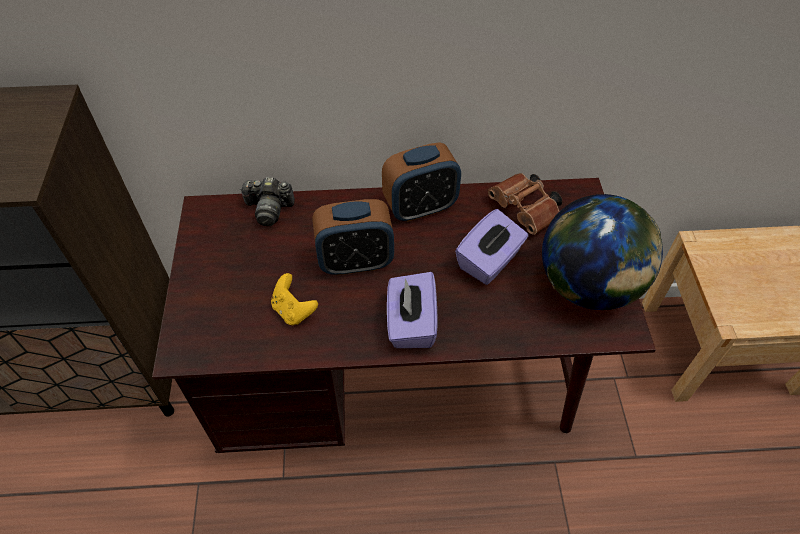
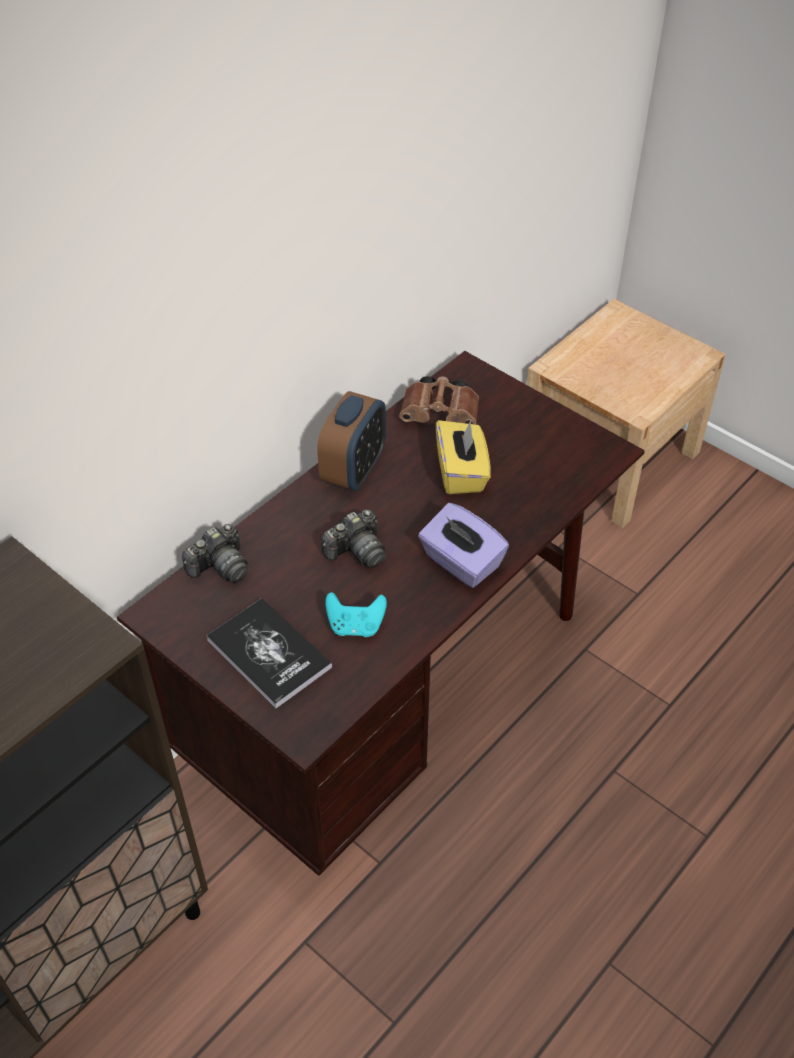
camera: 45 degrees left, 5 degrees down
(226, 285) = (269, 653): none -> book
(293, 310) = (355, 626): yellow game controller -> turquoise game controller
(355, 262) = (356, 551): alarm clock -> camera
(489, 261) = (461, 473): purple tissue box -> yellow tissue box
(587, 286) = (552, 439): globe -> none

